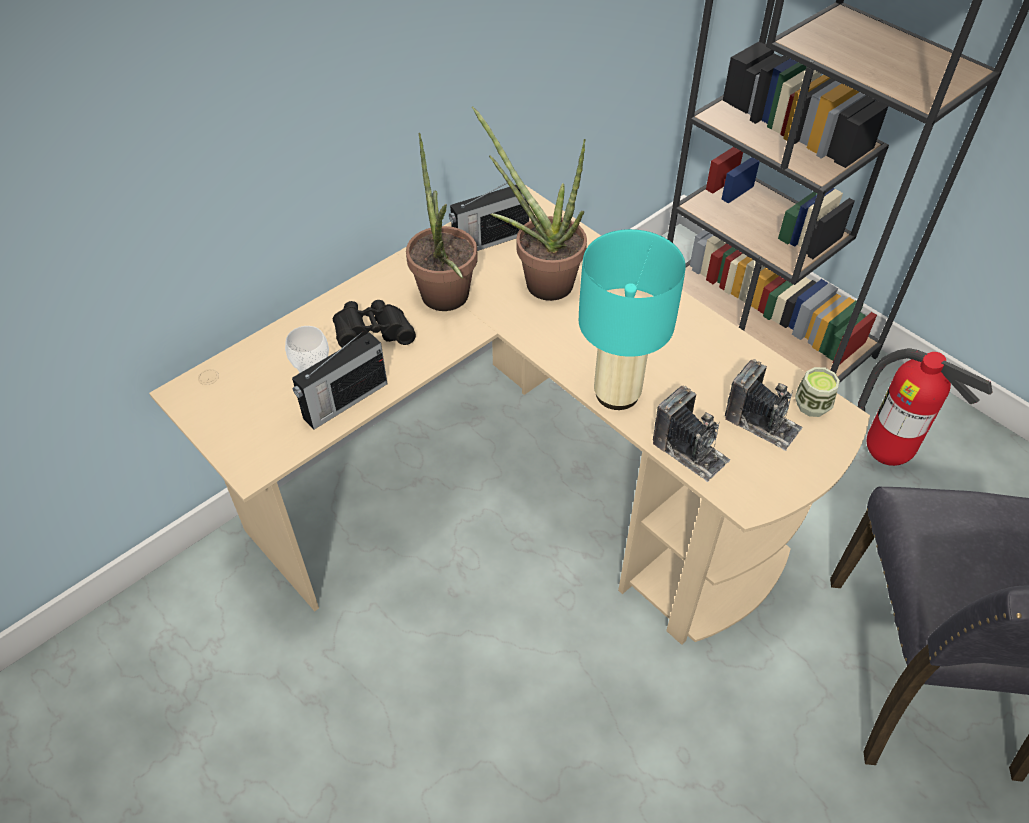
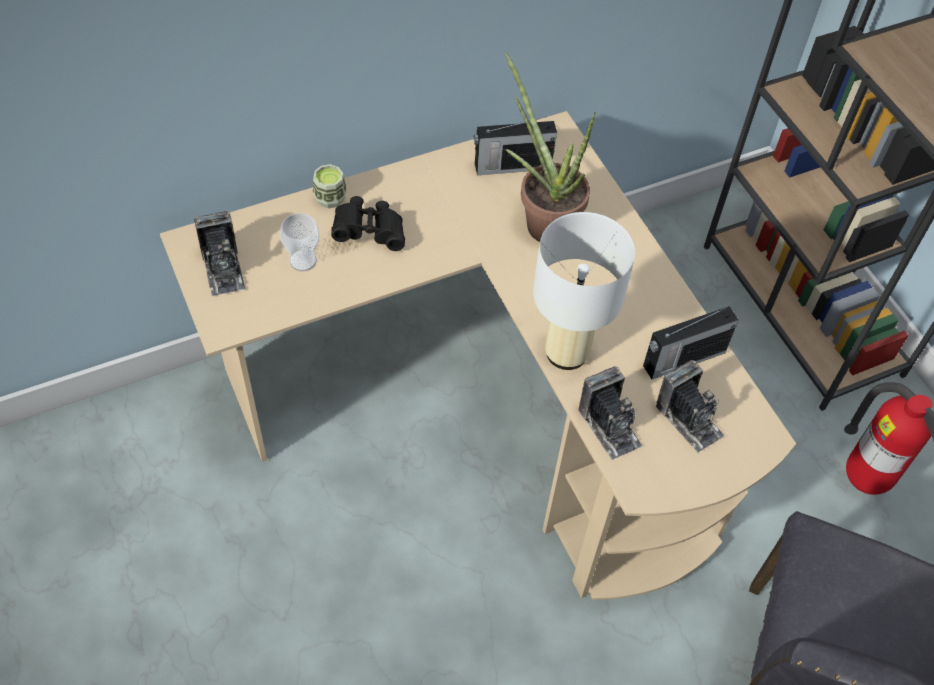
camera: 15 degrees right, 5 degrees up
(231, 409) = (223, 269): none -> camera
(344, 401) = (320, 289): radio -> radio (682, 359)
(446, 303) = (446, 219): potted plant -> none
(616, 392) = (566, 351): turquoise table lamp -> white table lamp
(812, 405) = (744, 417): cup -> cup (330, 198)

